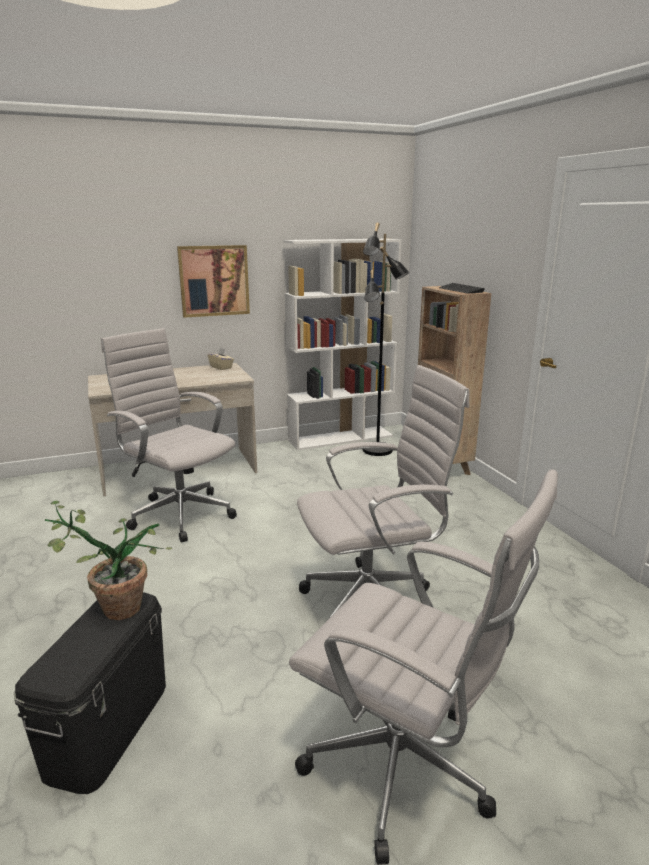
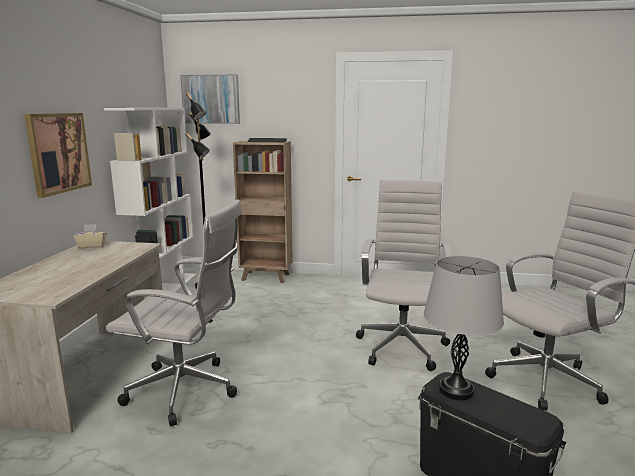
camera: 60 degrees left, 5 degrees down
(111, 609) = (456, 390): potted plant -> grey table lamp
(179, 513) = (187, 391): white office chair -> white office chair turned 150 degrees counterclockwise
(438, 229) = (211, 99): none -> picture

